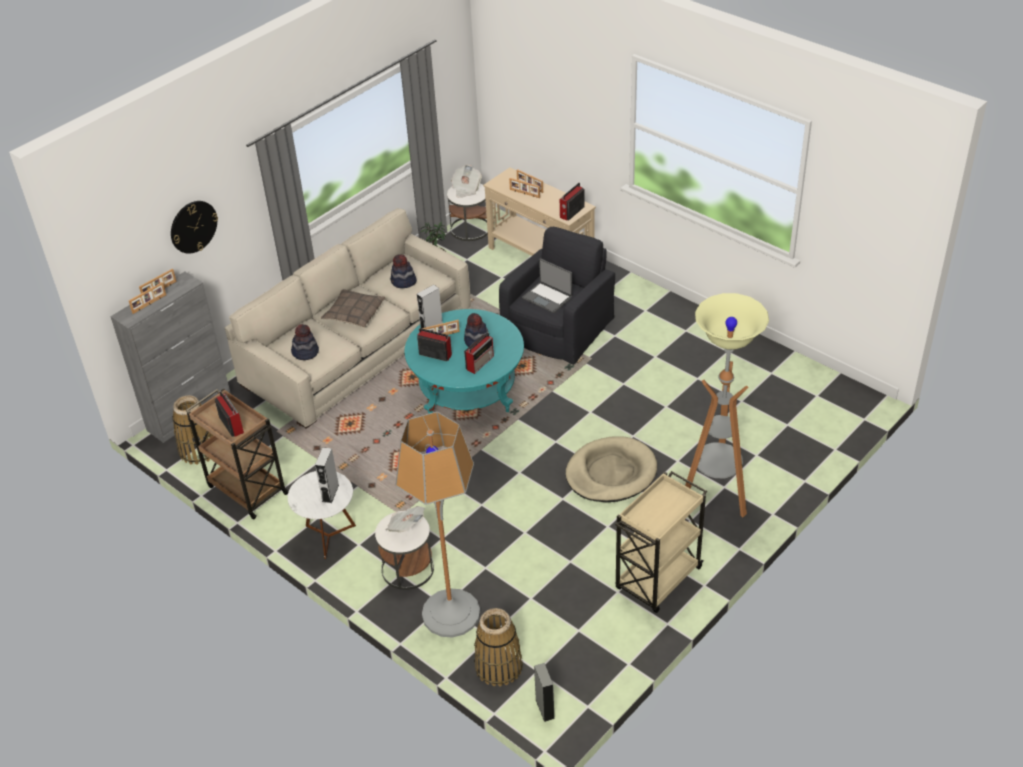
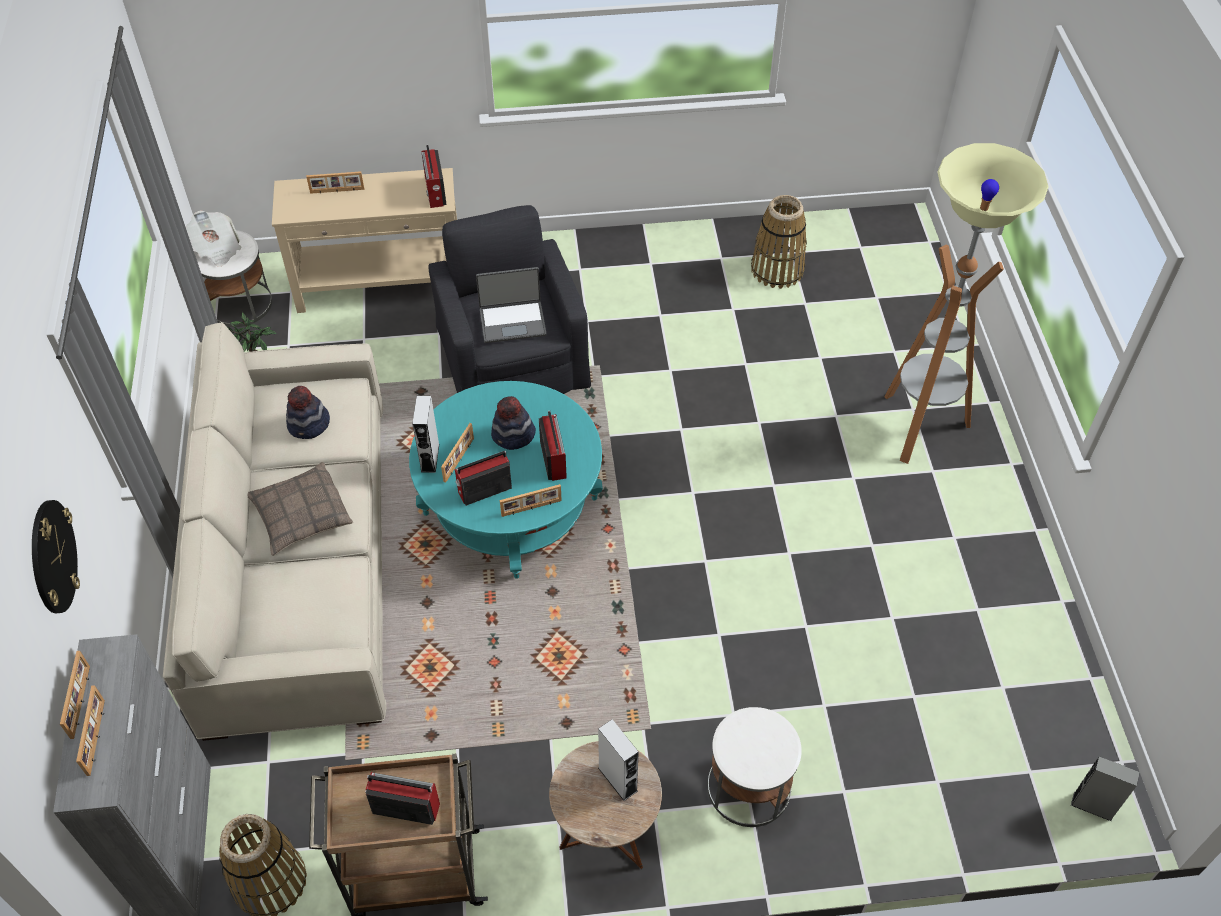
camera: 50 degrees left, 10 degrees up
(305, 352) = (308, 619): hat -> none
(329, 536) = (605, 835): white side table -> brown side table
(406, 526) = (754, 737): newspaper -> none
(451, 613) = (865, 794): floor lamp -> none
(498, 666) = (991, 806): basket -> basket (777, 270)
(524, 193) = (343, 204): picture frame -> picture frame (531, 508)
(611, 473) = (795, 482): beige dog bed -> none
(657, 580) = (992, 562): beige cart -> none

